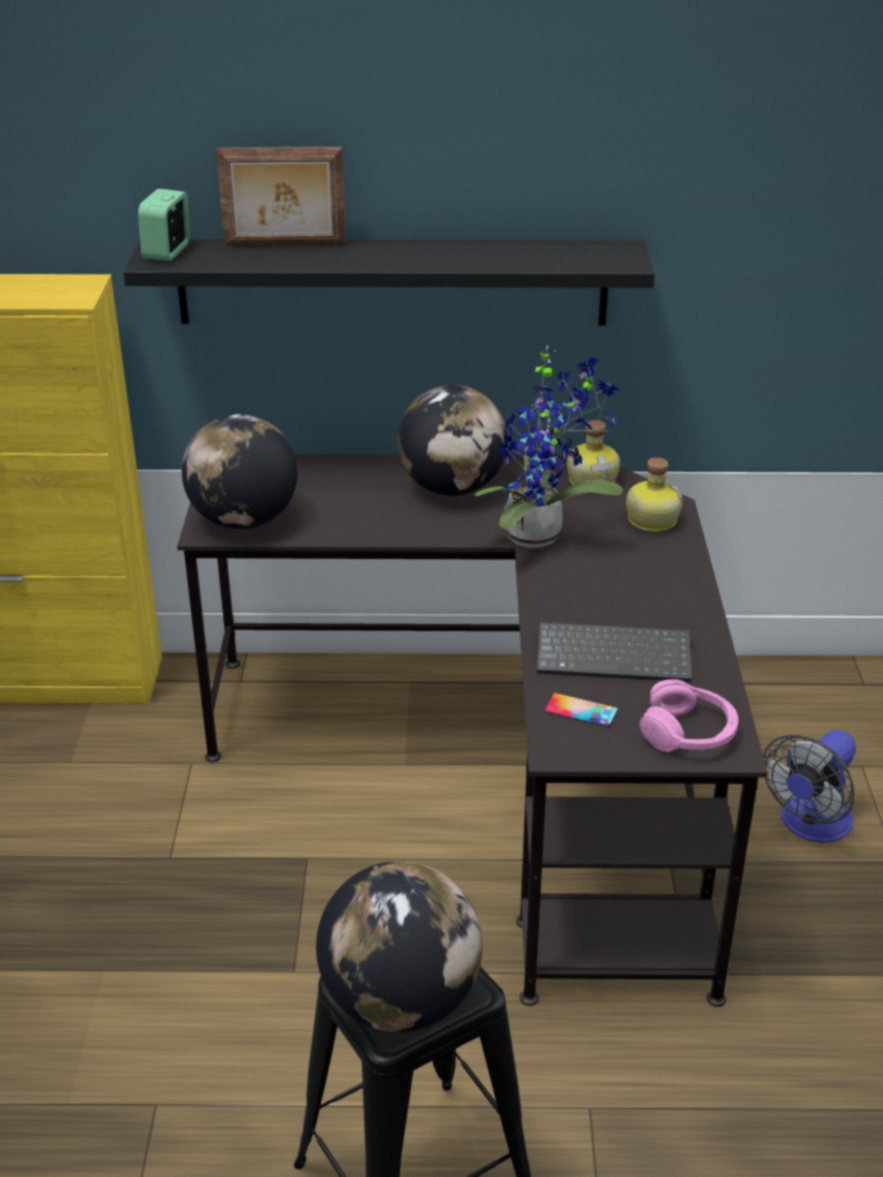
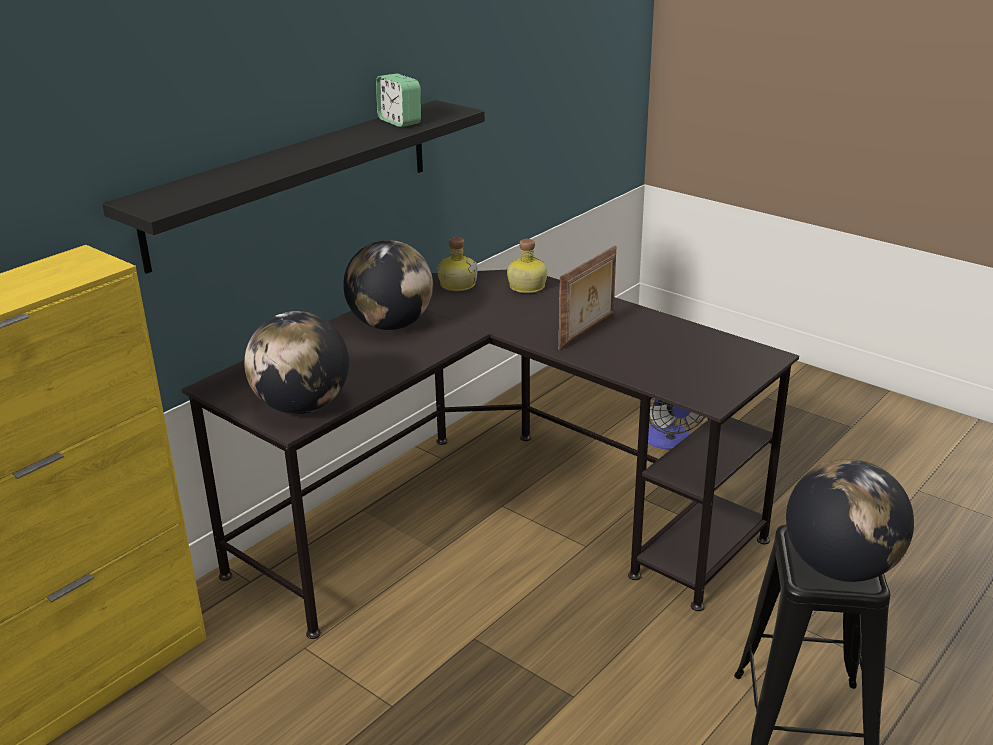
camera: 50 degrees left, 5 degrees down
(167, 252) = (152, 201): alarm clock -> alarm clock (399, 122)
(285, 245) = (229, 169): picture frame -> picture frame (588, 332)
(540, 536) = (490, 321): potted plant -> none
(581, 710) = (683, 380): phone -> none
(615, 654) = (643, 349): keyboard -> none
(688, 733) = (741, 360): pink headphones -> none

